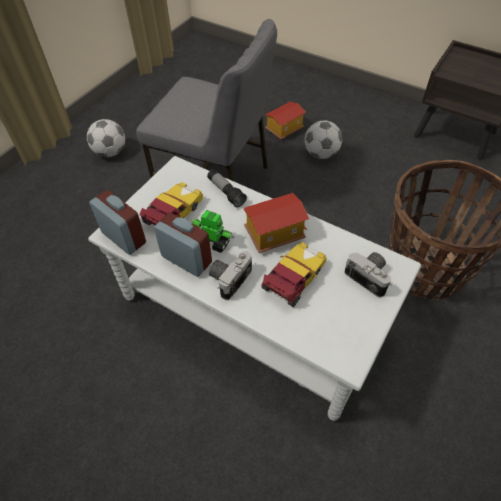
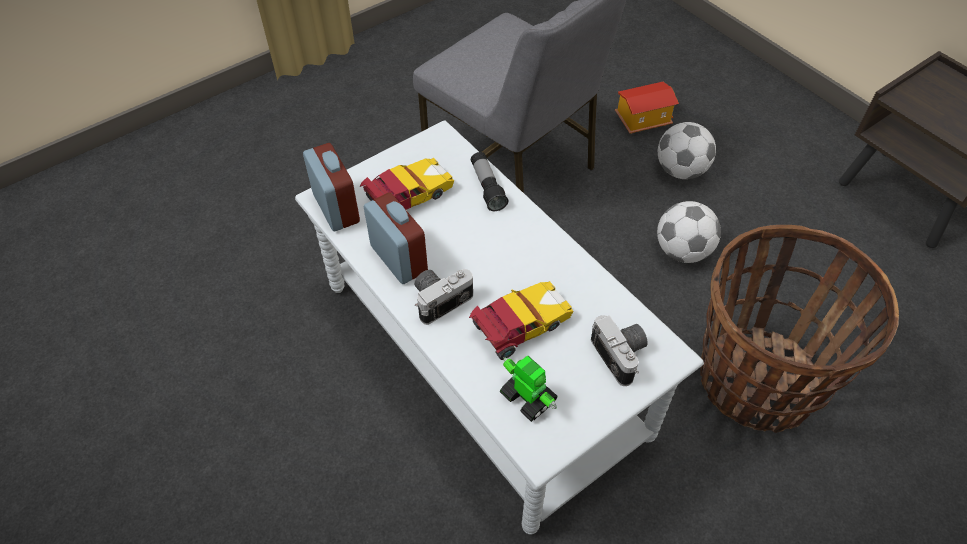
camera: 20 degrees right, 0 degrees up
(110, 152) = (390, 89): football -> football (682, 251)
(213, 241) = (442, 245): toy robot -> toy robot (527, 397)
(274, 234) = (524, 260): toy house -> none

